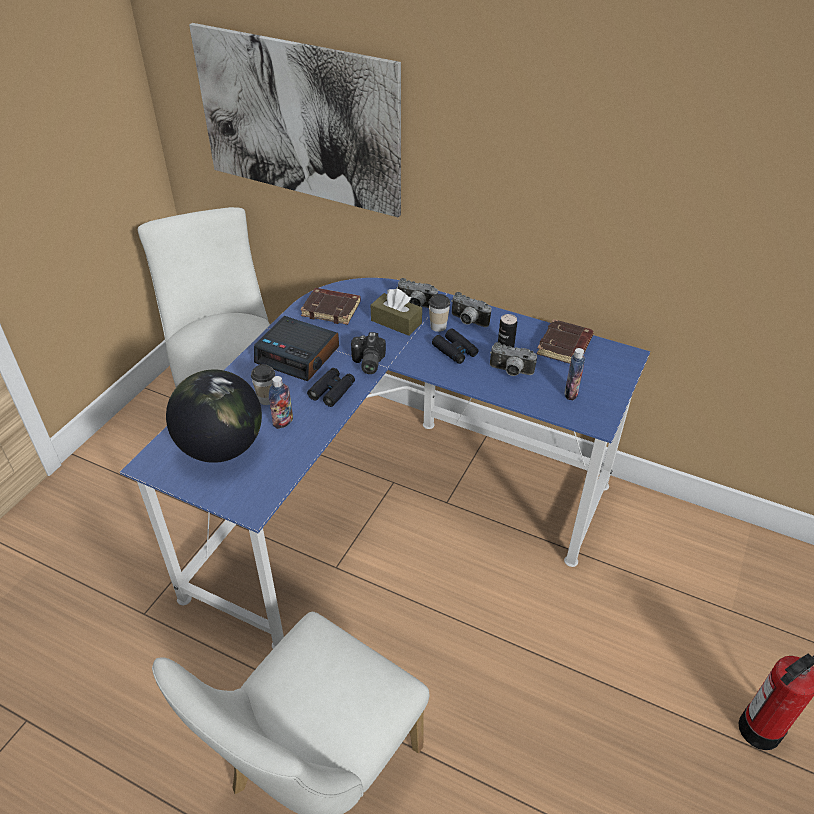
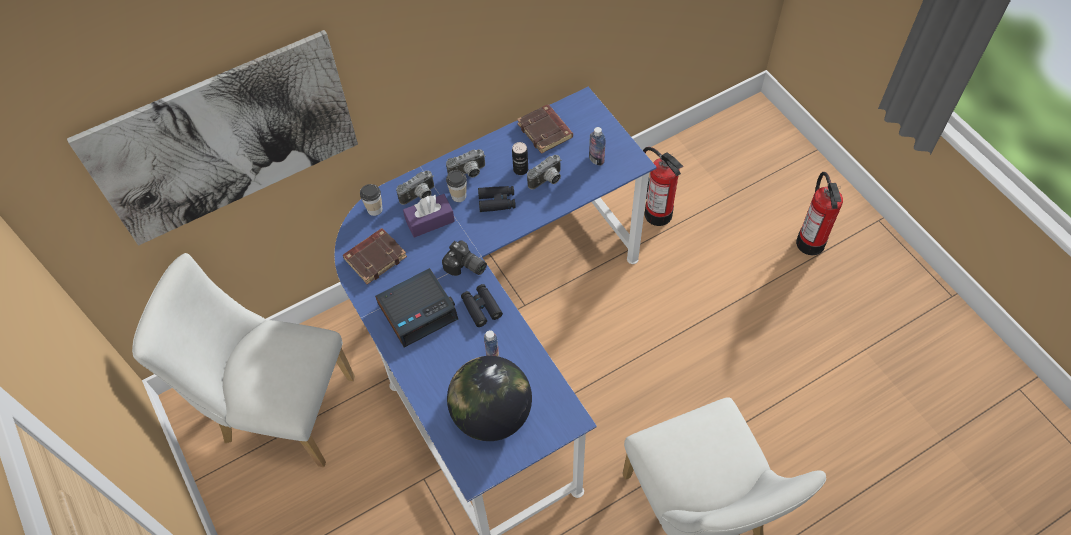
camera: 55 degrees left, 15 degrees up
(267, 399) = (456, 358): cup -> cup (374, 209)
(396, 322) = (430, 221): brown tissue box -> purple tissue box
(644, 556) = (658, 214): none -> fire extinguisher

